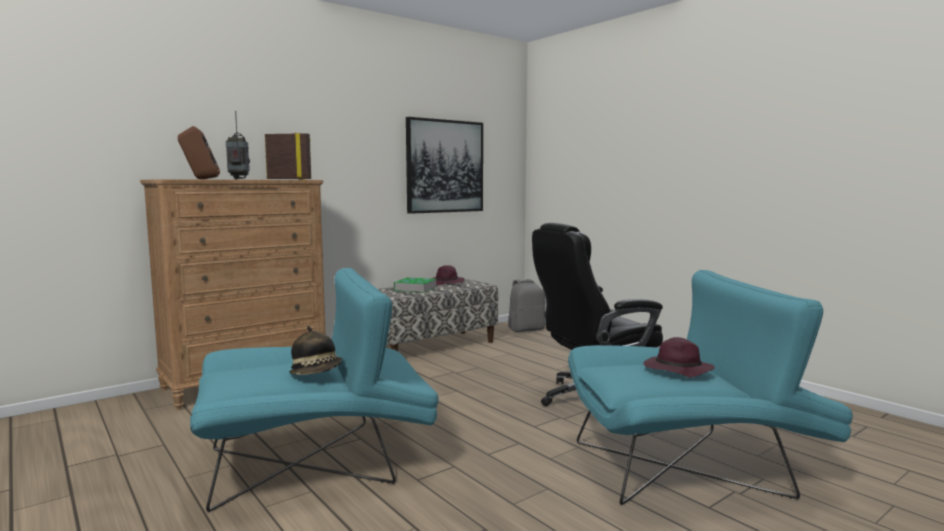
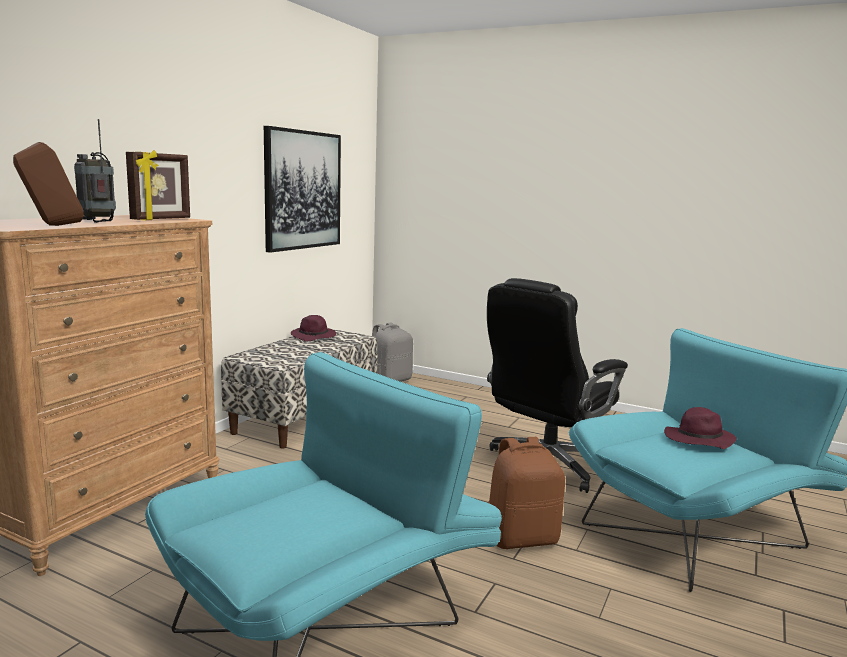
camera: 25 degrees left, 5 degrees up
(289, 179) = (162, 219): picture frame -> picture frame turned 135 degrees clockwise
(317, 373) = (351, 508): hat -> none
(415, 289) = (288, 349): book -> none
(511, 443) = (522, 538): none -> brown backpack

